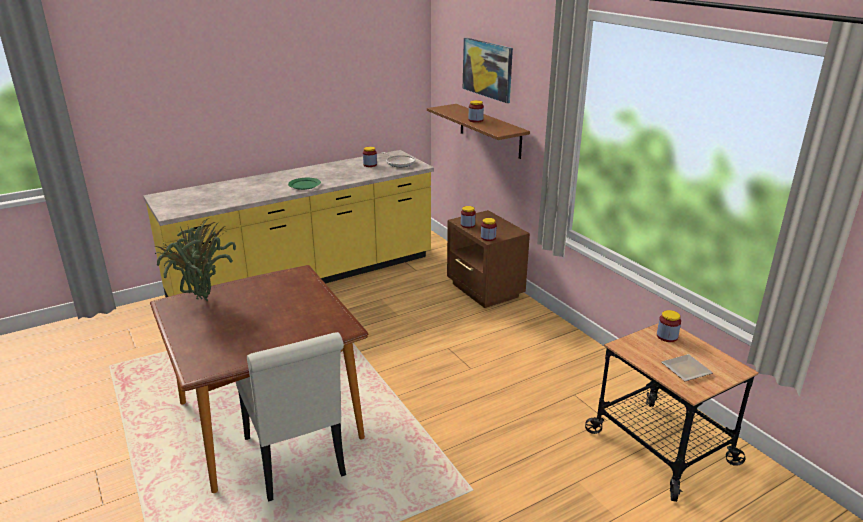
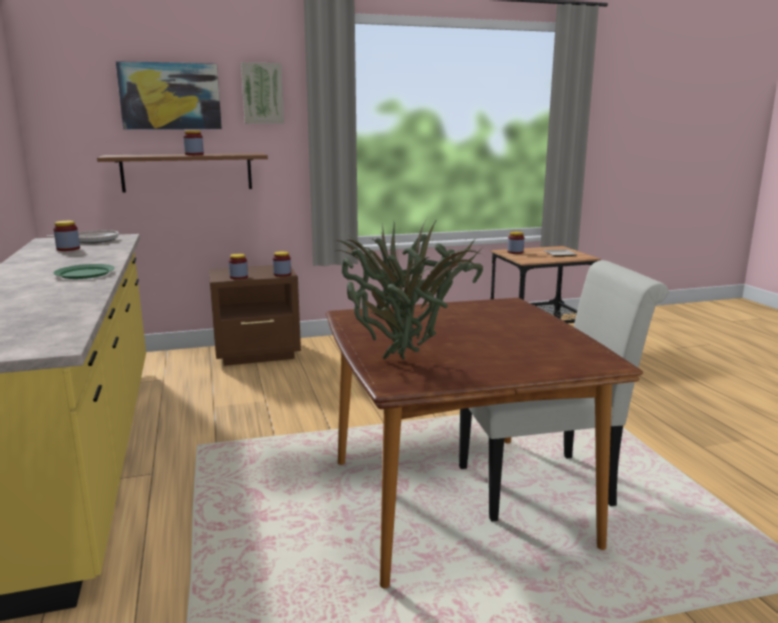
camera: 75 degrees left, 10 degrees down
(535, 79) = (262, 93): none -> picture

